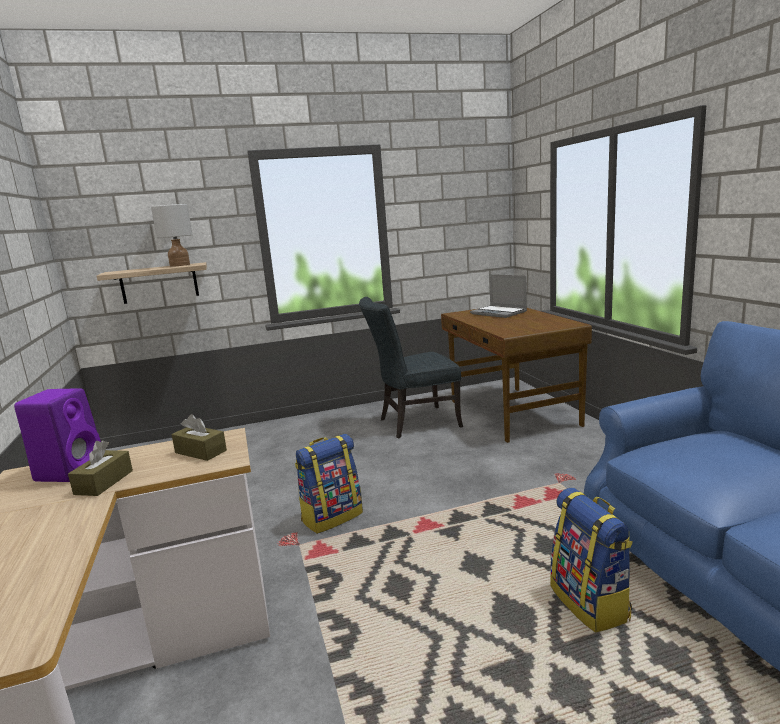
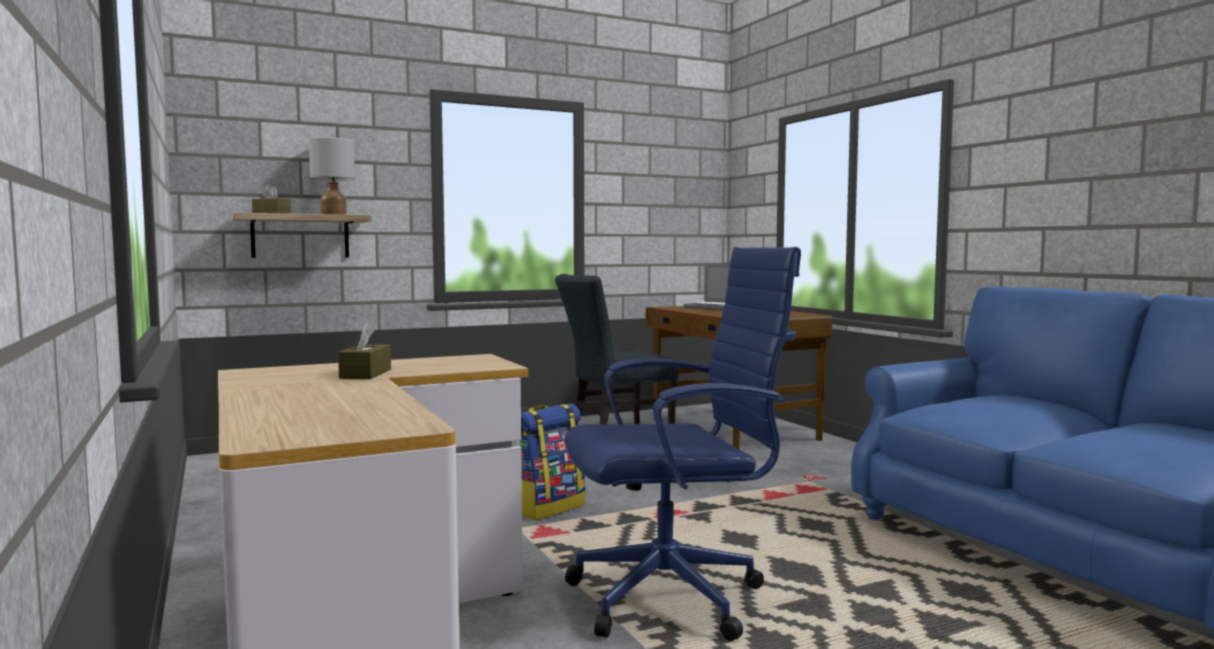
camera: 10 degrees left, 10 degrees down
(71, 470) = (310, 369): purple speaker -> none
(200, 451) = (458, 362): brown tissue box -> brown tissue box (271, 213)
(397, 650) = (676, 597): none -> blue office chair
(591, 603) = (875, 561): backpack -> none

